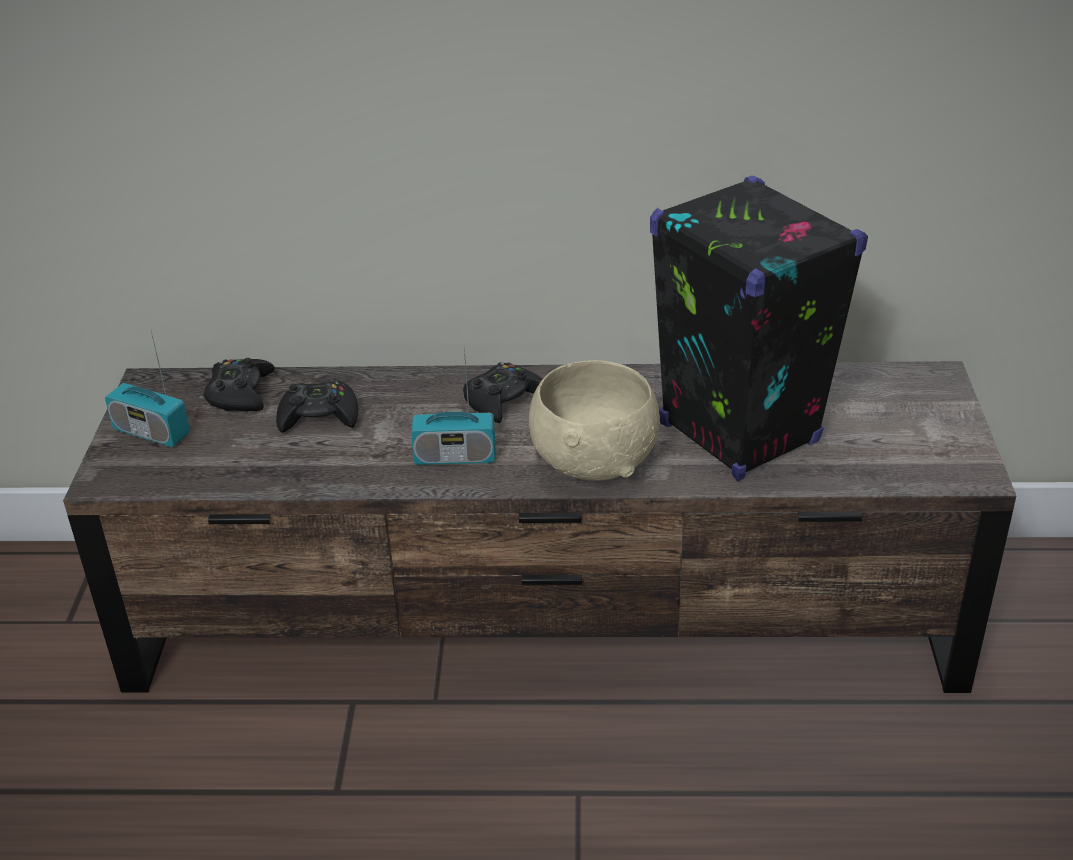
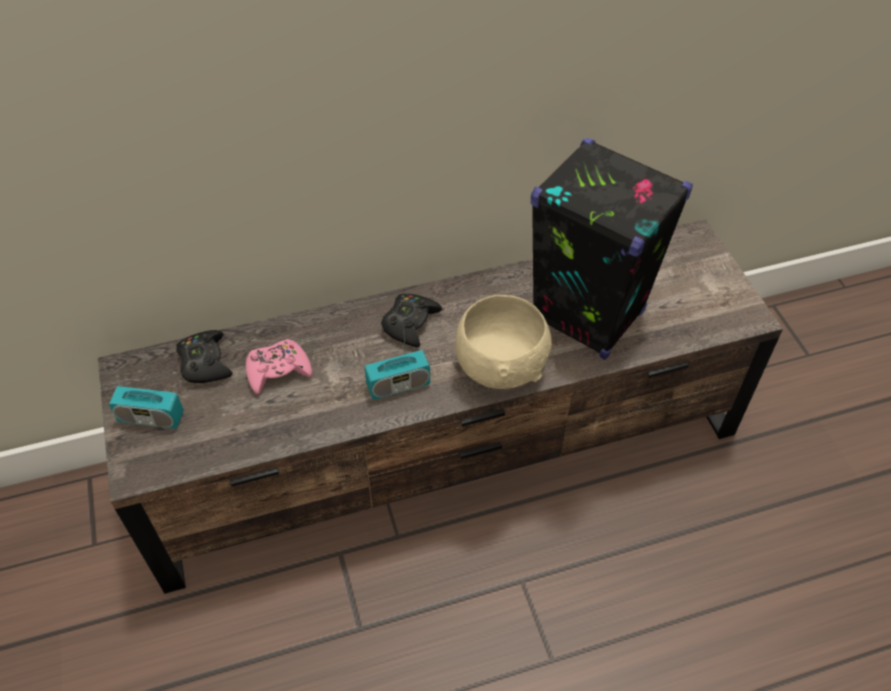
camera: 20 degrees left, 15 degrees up
(319, 416) = (278, 371): black game controller -> pink game controller

